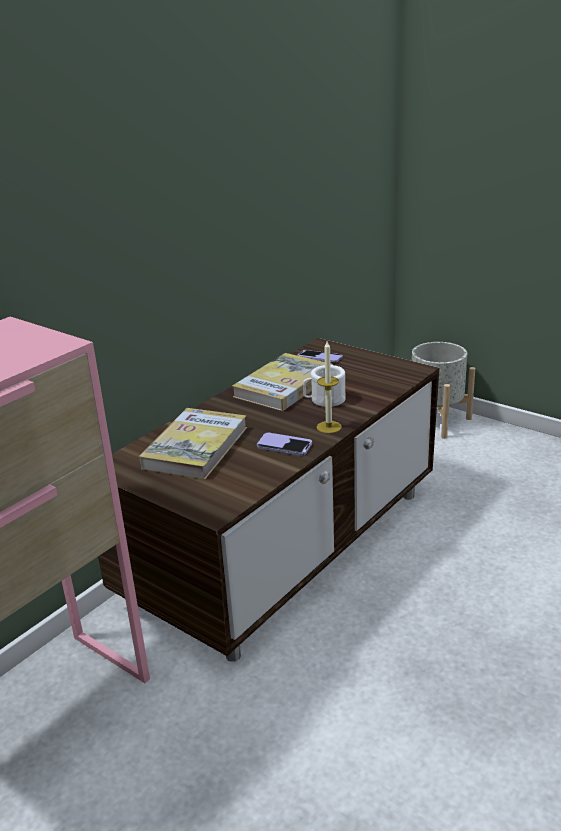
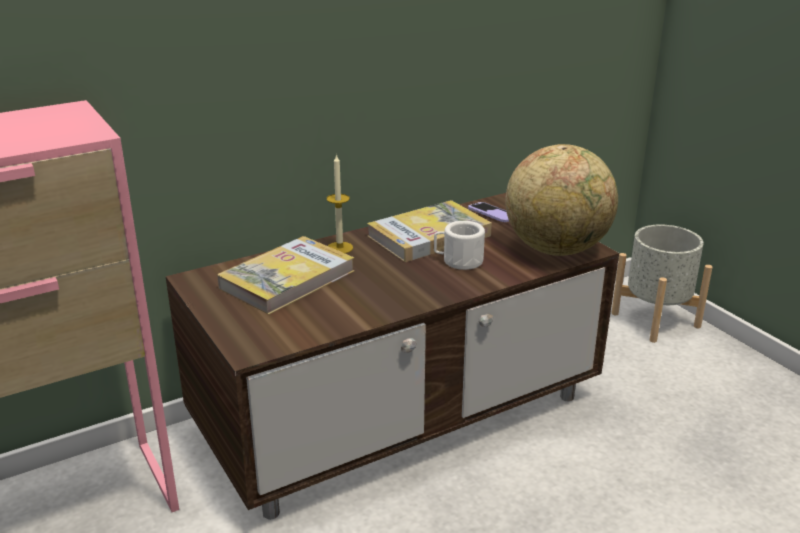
camera: 20 degrees right, 0 degrees up
(284, 446) = (375, 299): phone -> none
(329, 427) = (438, 291): candle -> candle (339, 248)
(392, 374) = (557, 249): none -> globe

